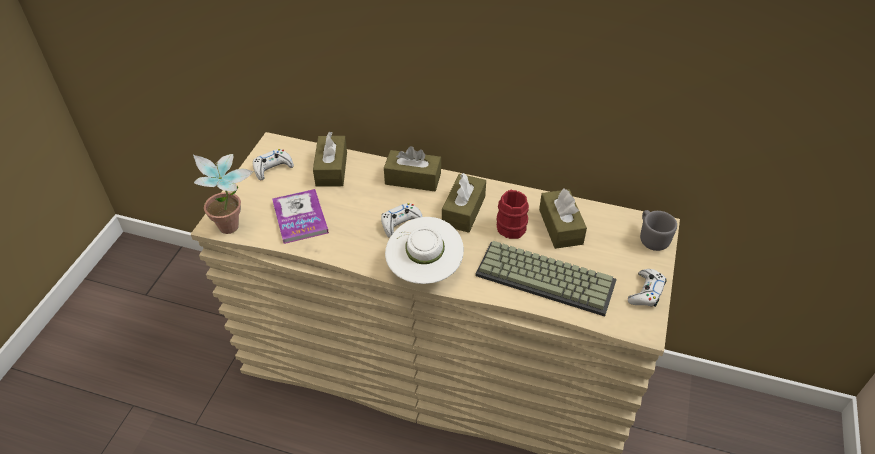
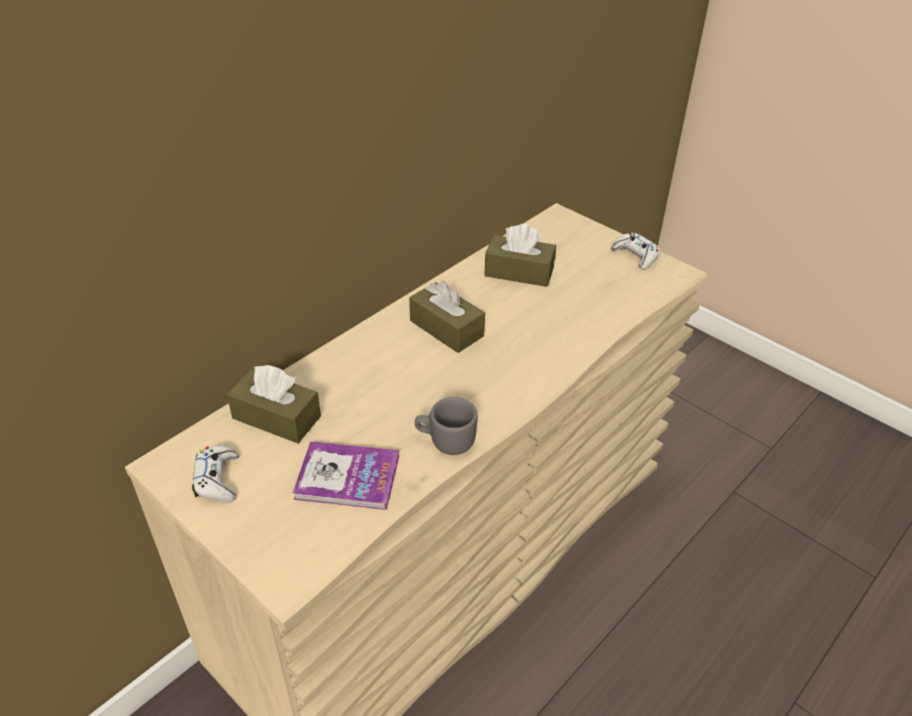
camera: 65 degrees left, 5 degrees down
(235, 229) = (316, 560): potted plant -> none
(401, 223) = (430, 384): white game controller -> none
(413, 179) = (360, 350): brown tissue box -> none
(424, 270) = (520, 390): white hat -> none
(510, 224) = (492, 302): red mug -> none
(547, 277) = (583, 306): keyboard -> none
(652, 238) = (571, 226): grey mug -> grey mug (445, 441)

